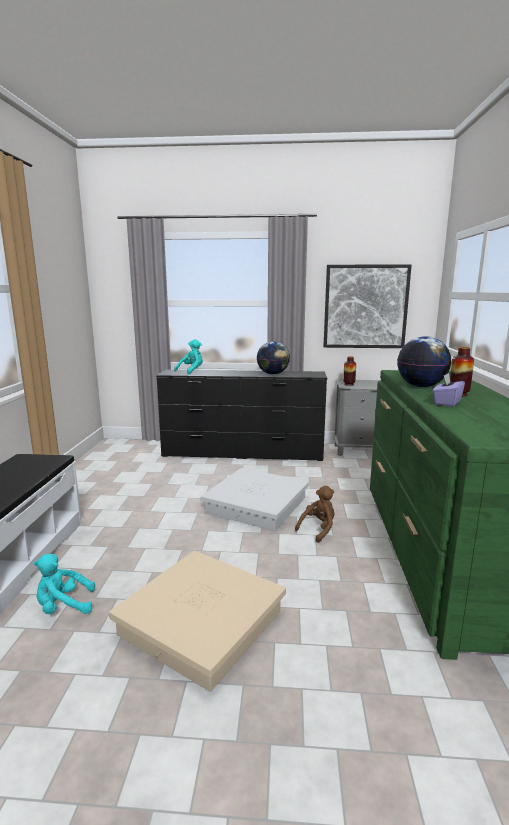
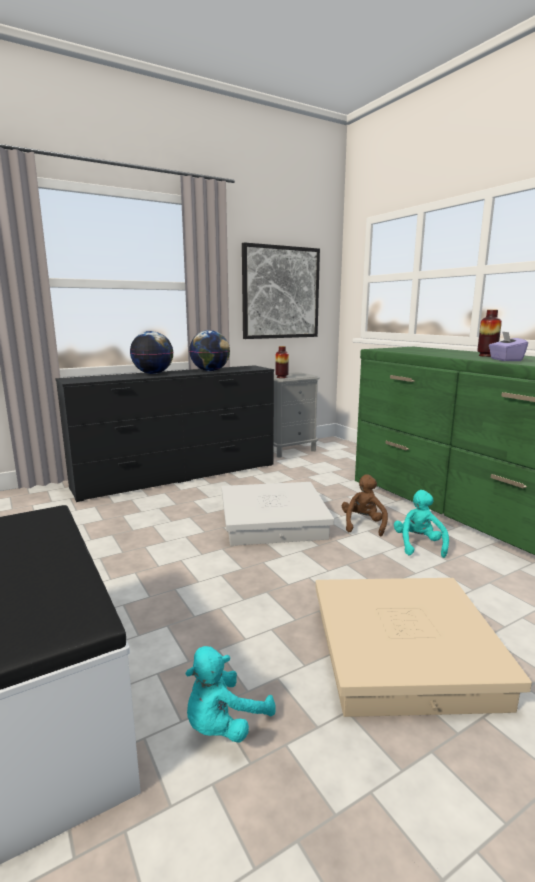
camera: 35 degrees left, 0 degrees up
(191, 371) = (102, 377): turquoise plush toy -> turquoise plush toy (418, 545)
(421, 386) = (441, 354): globe -> globe (153, 373)

